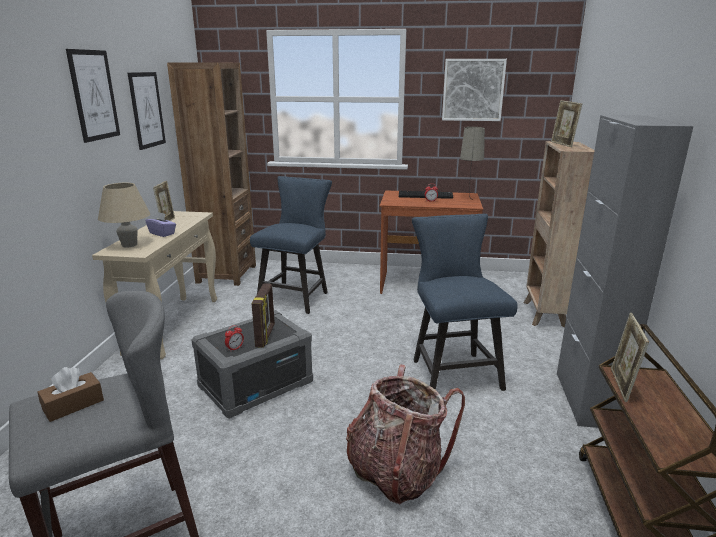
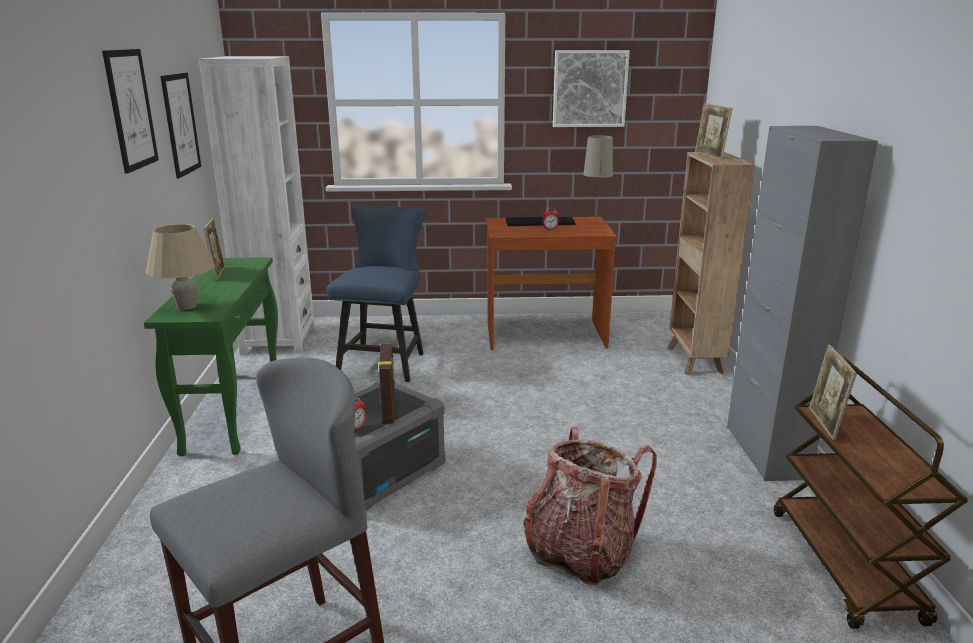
camera: 10 degrees left, 0 degrees up
(73, 405) = (240, 500): brown tissue box -> none
(162, 233) = (222, 289): purple tissue box -> none
(174, 325) = (234, 410): beige console table -> green console table
(226, 274) = (278, 339): brown bookcase -> white bookcase
(452, 371) = (609, 435): blue chair -> none

